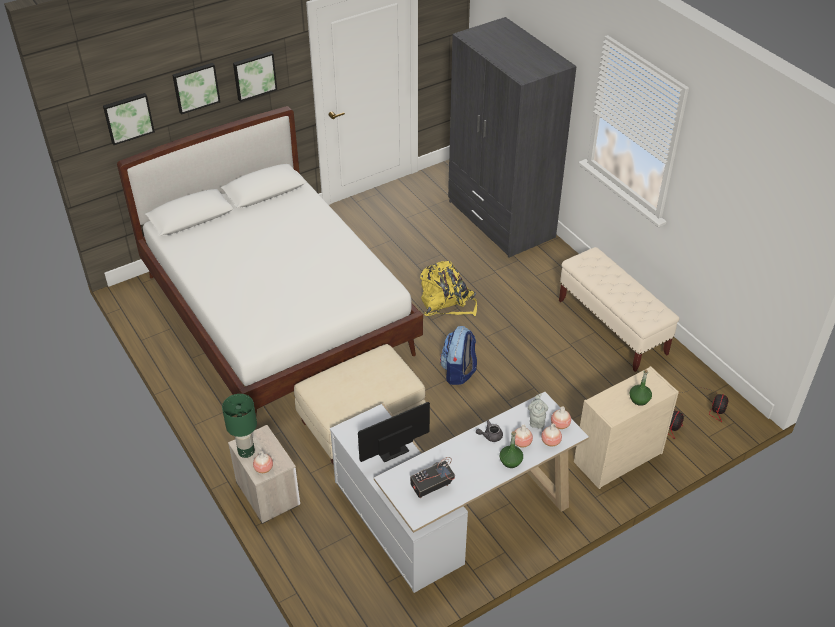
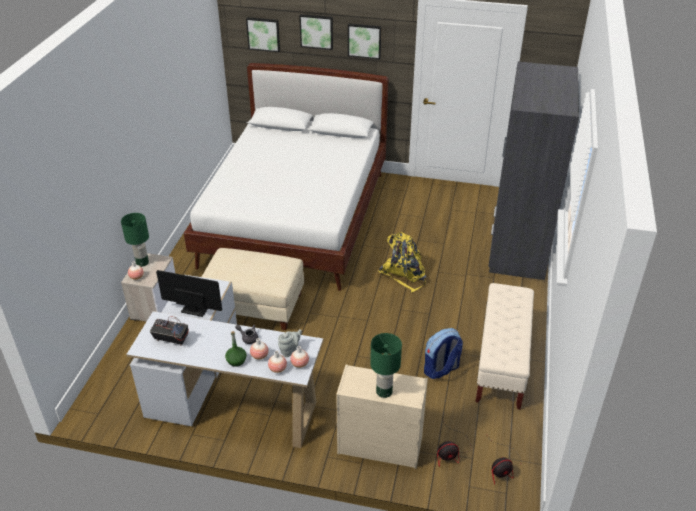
camera: 45 degrees right, 5 degrees down
(458, 372) = (352, 318): backpack -> backpack (441, 369)
(639, 399) = (384, 392): green bottle -> green table lamp

